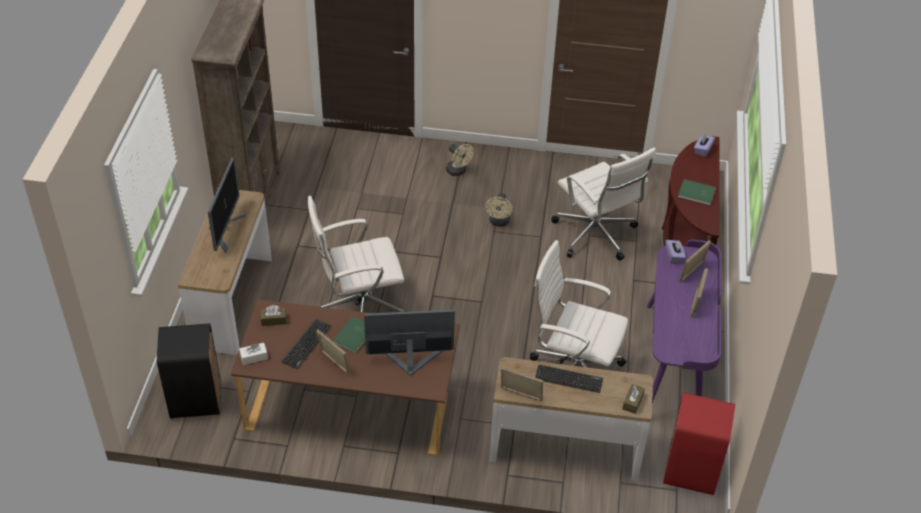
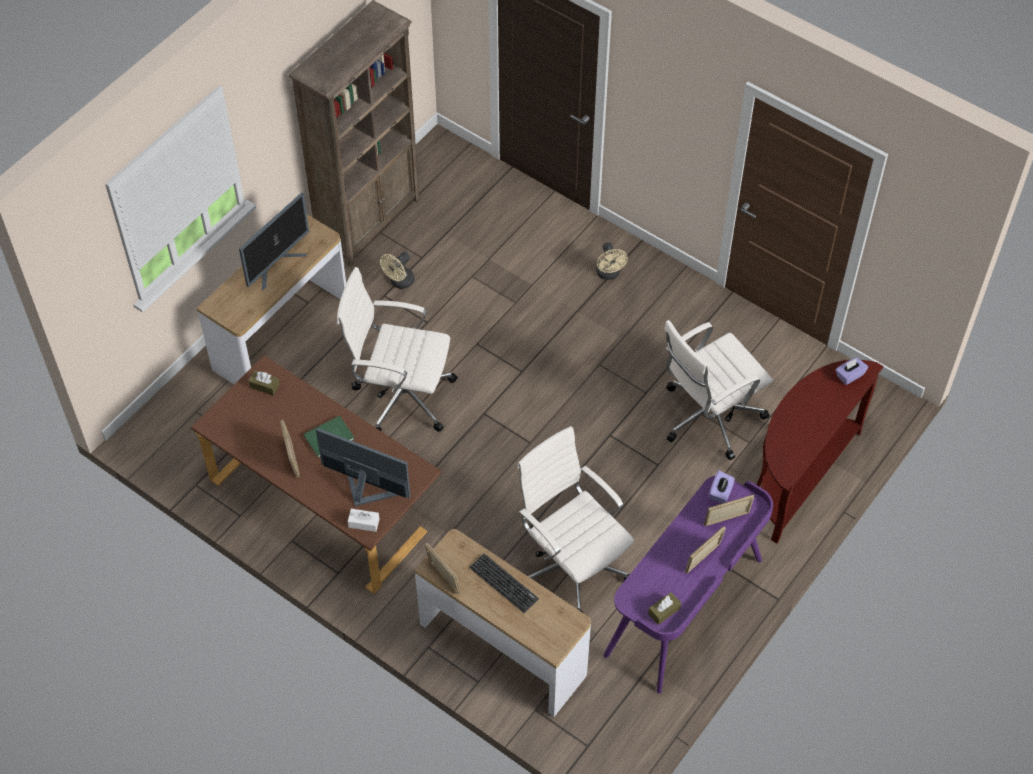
camera: 30 degrees right, 10 degrees up
(195, 399) = (185, 427): black trash can -> none
(254, 357) = (221, 418): white tissue box -> white tissue box (364, 523)
(306, 344) = (279, 426): keyboard -> none
(499, 222) = (611, 356): beige fan -> beige fan (399, 282)
(596, 235) = (708, 417): white office chair -> white office chair turned 60 degrees clockwise
(632, 402) = (550, 639): brown tissue box -> brown tissue box (664, 611)
(691, 473) = (616, 735): red trash can -> none
(697, 194) = (800, 428): green book -> none

